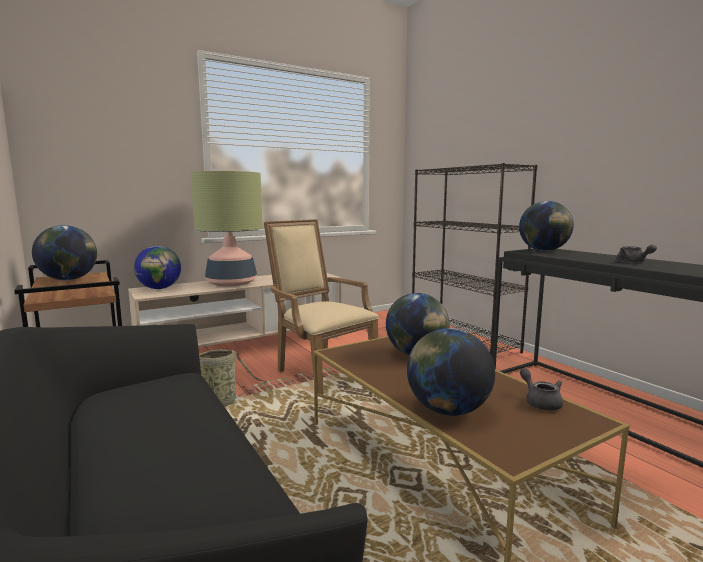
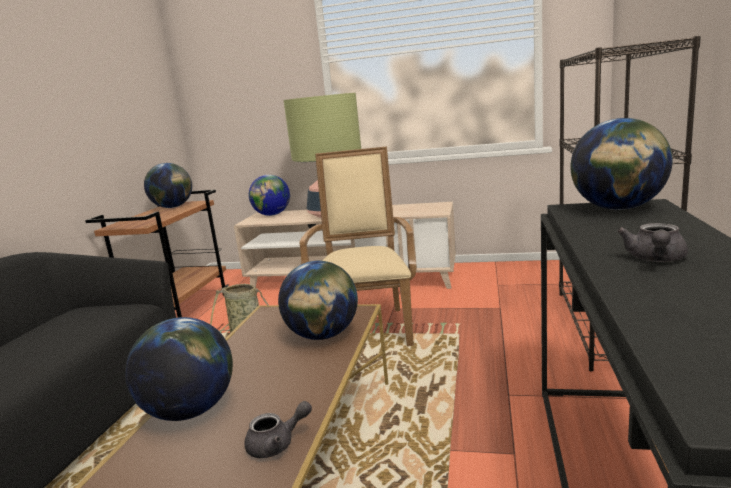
camera: 45 degrees right, 5 degrees up
(540, 402) = (277, 444): grey teapot -> grey teapot turned 45 degrees clockwise

